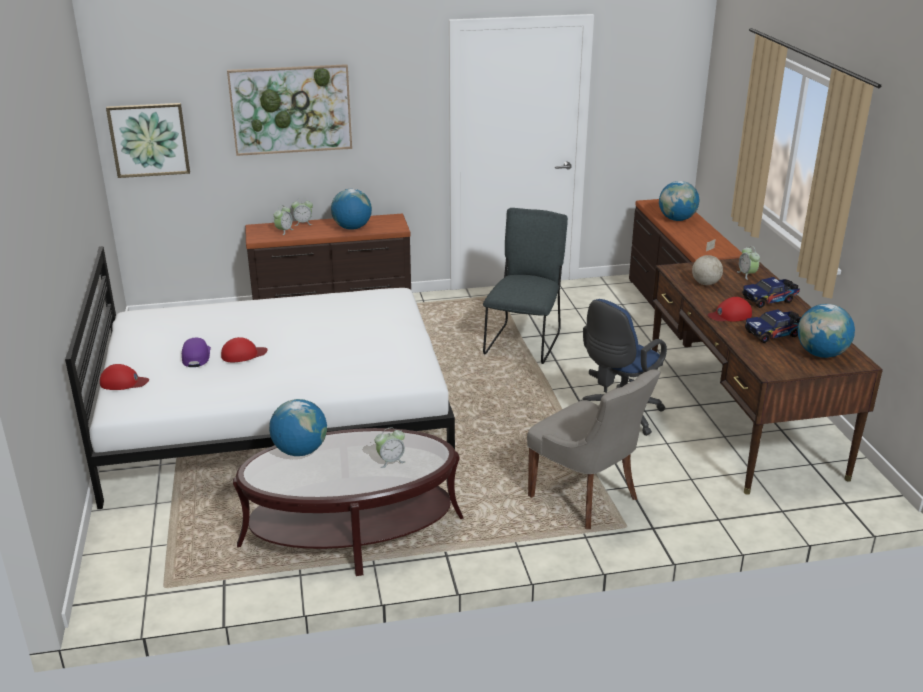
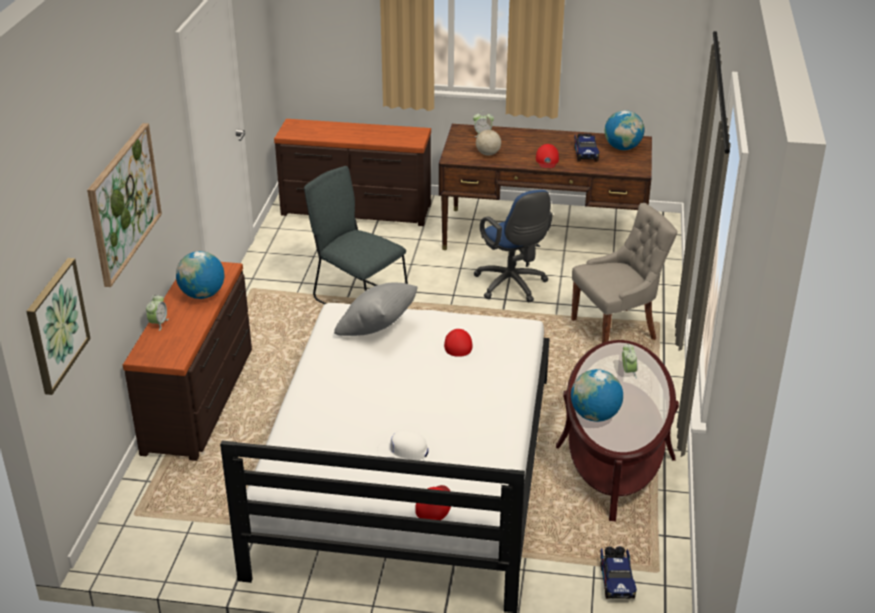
camera: 70 degrees left, 5 degrees up
(196, 356) = (402, 451): purple cap -> white cap
(243, 354) = (418, 419): red cap -> red cap (458, 344)
(284, 231) = (171, 339): alarm clock -> none
(375, 314) = (377, 330): none -> grey pillow
(677, 219) = (335, 133): globe -> none
(770, 300) = (532, 139): toy truck -> toy truck (616, 580)

